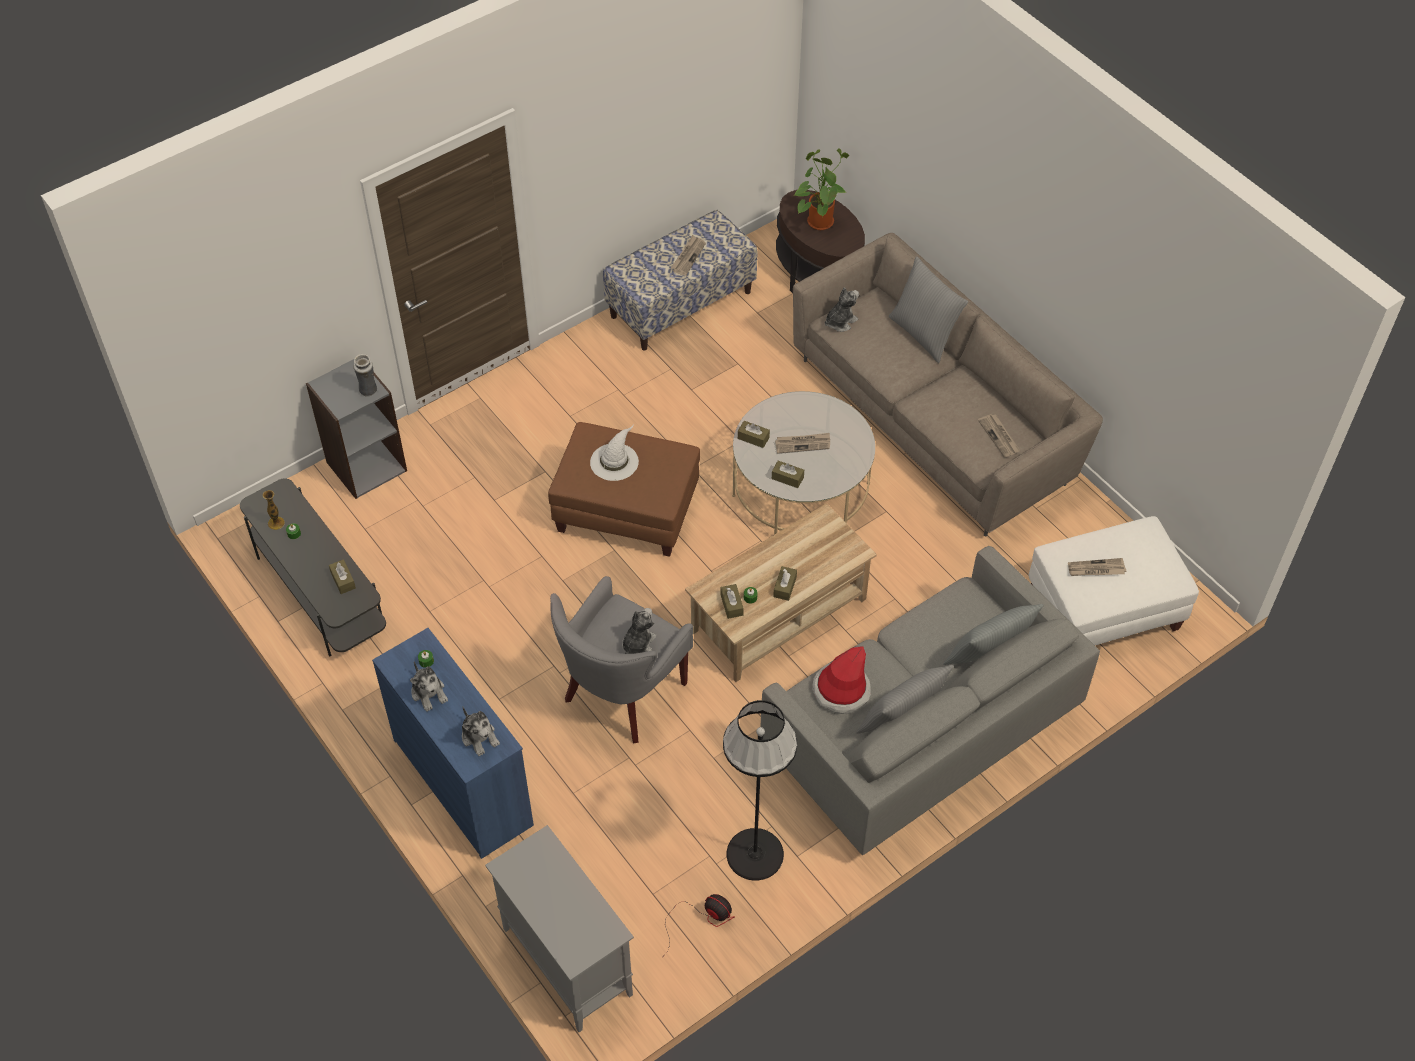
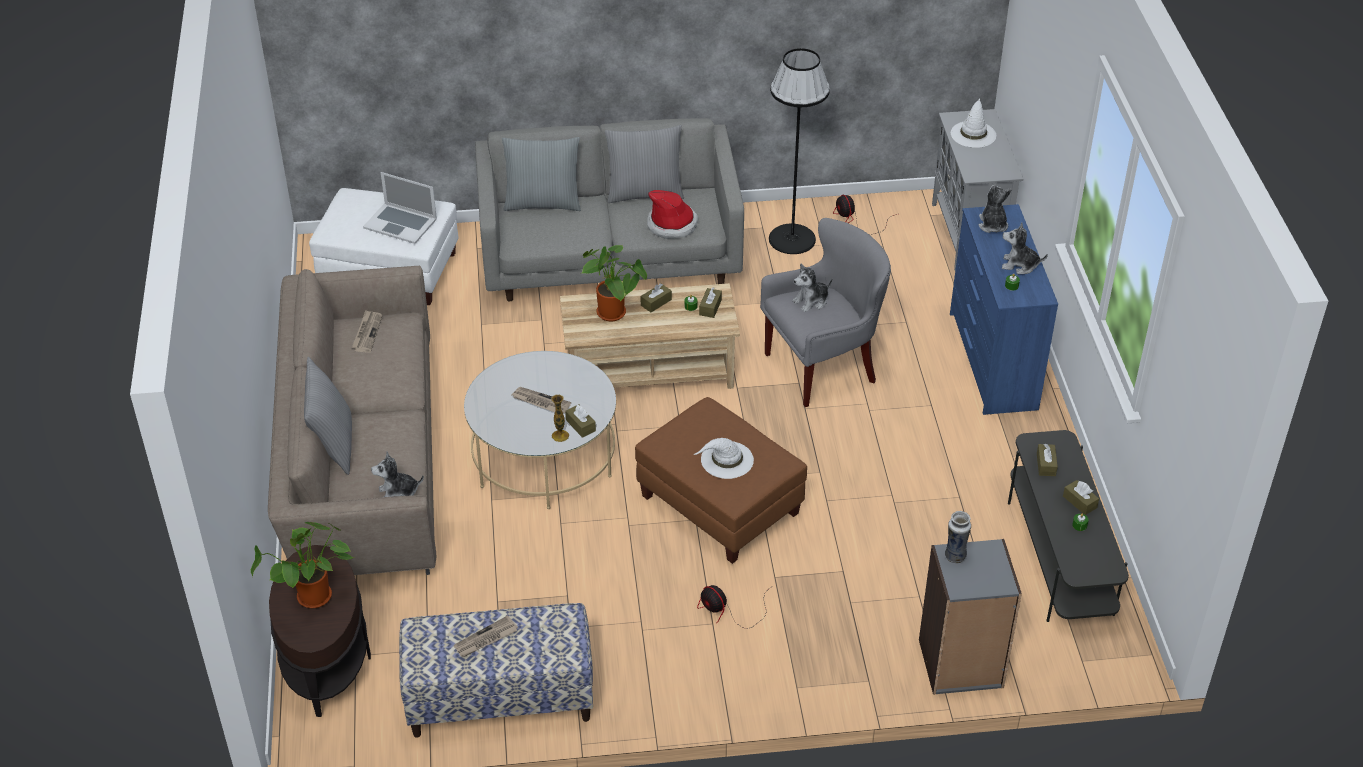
camera: 150 degrees left, 10 degrees down
(276, 523) = (1094, 543): vase -> vase (560, 436)
(429, 692) = (1019, 265): plush toy -> plush toy turned 75 degrees counterclockwise
(563, 429) = (728, 612): none -> fan
(575, 916) = (973, 133): none -> white hat
(787, 478) = (580, 380): brown tissue box -> brown tissue box (1079, 502)
(811, 556) = (614, 314): none -> potted plant
(1096, 569) = (400, 223): newspaper -> laptop

